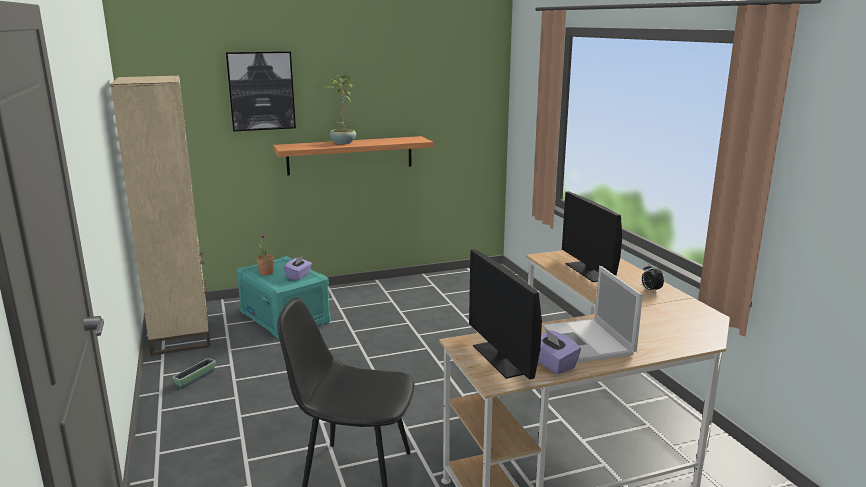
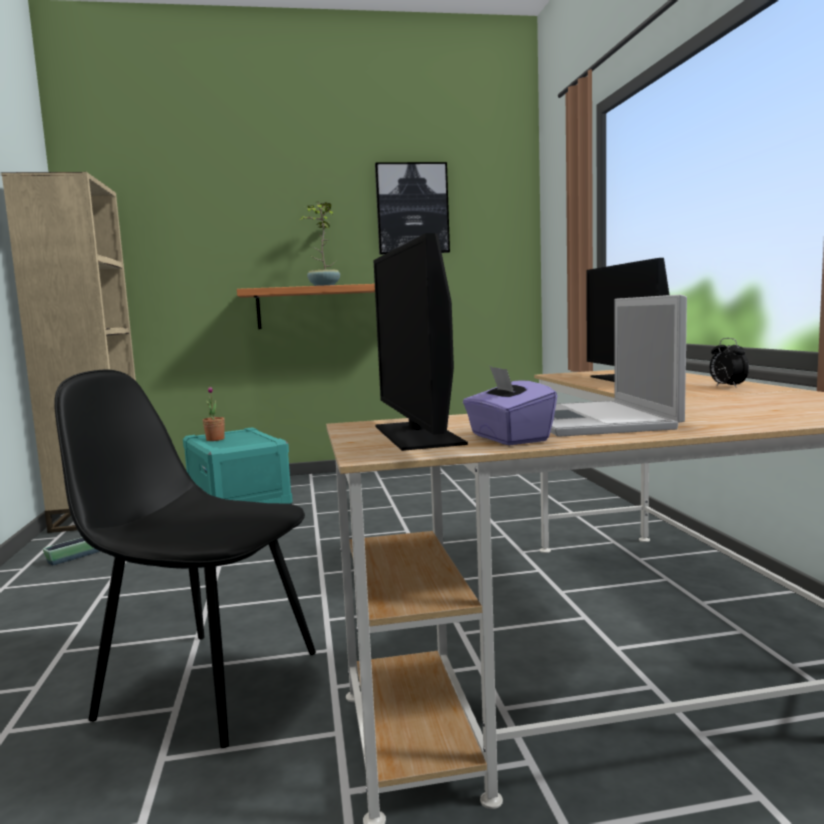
camera: 10 degrees right, 10 degrees down
(261, 91) = (226, 224): picture -> picture (412, 209)
(298, 276) = (251, 441): purple tissue box -> none

